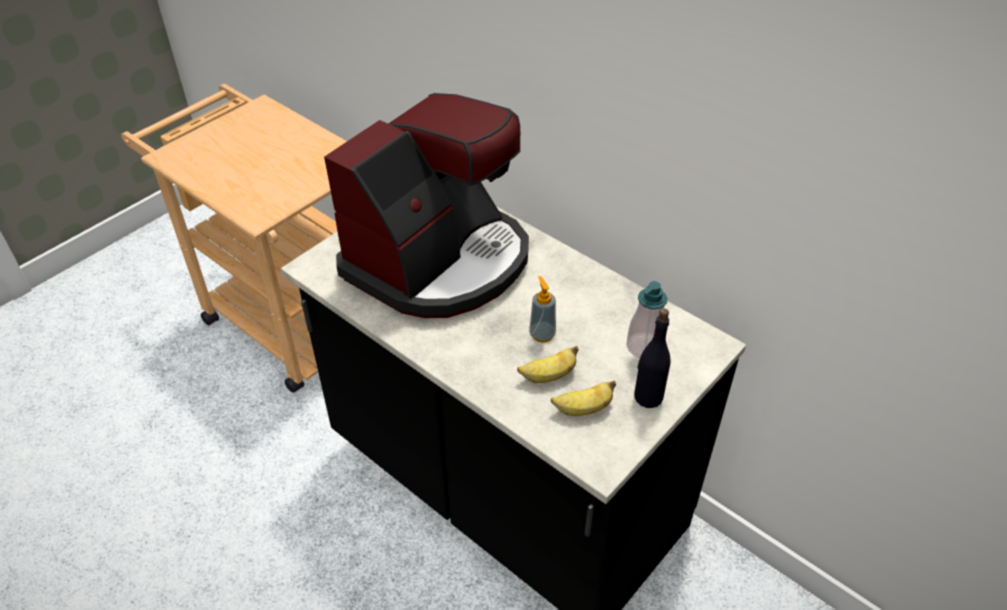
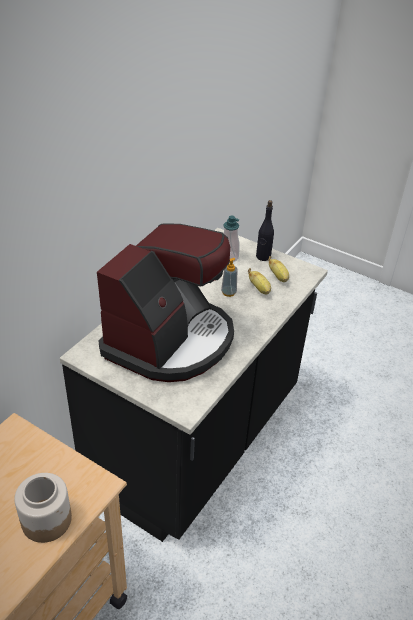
camera: 100 degrees left, 5 degrees down
(234, 183) = (47, 519): none -> jar
(440, 261) = (170, 340): coffee machine -> coffee machine turned 90 degrees clockwise

